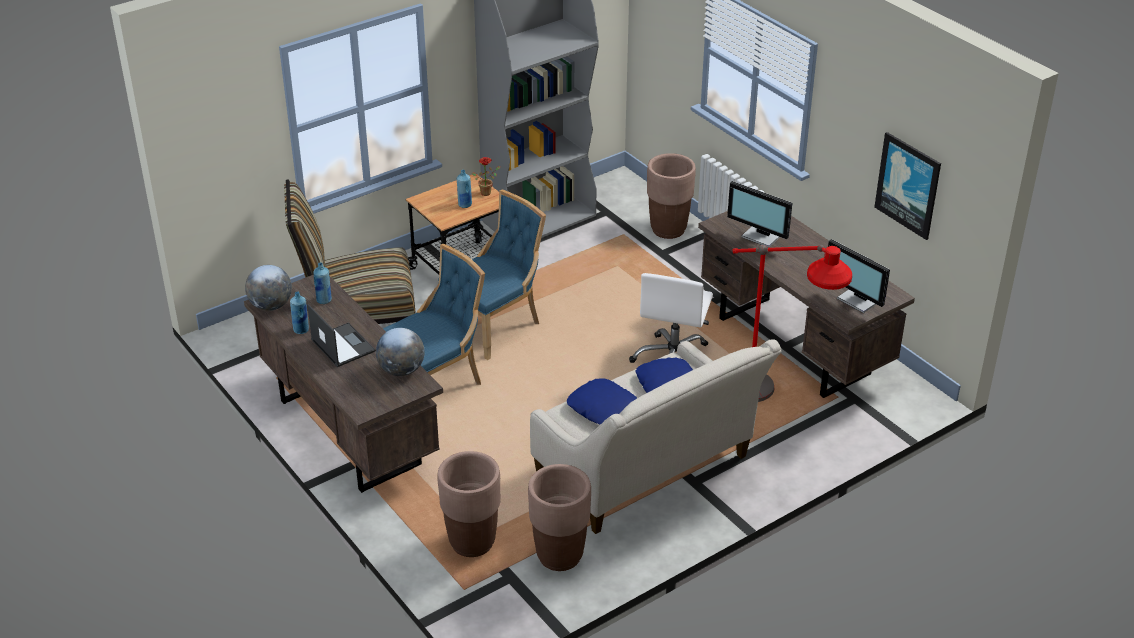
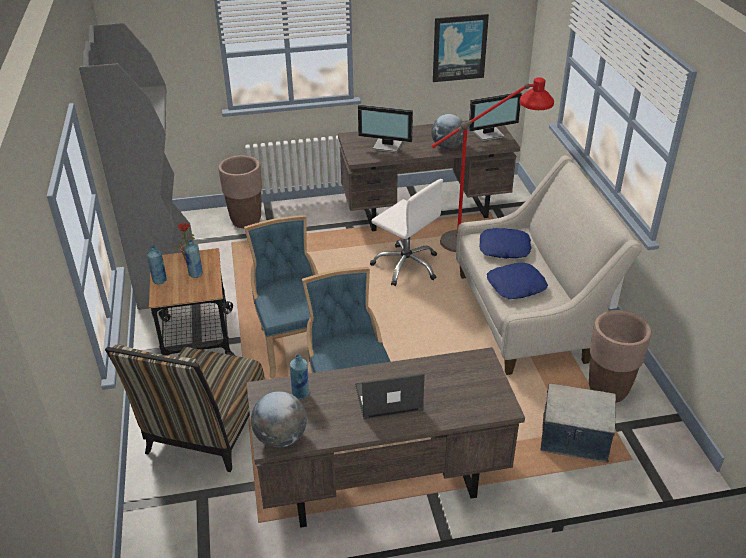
camera: 65 degrees left, 0 degrees up
(301, 330) = (342, 423): blue bottle -> blue bottle (159, 280)
(401, 370) = (453, 366): globe -> globe (447, 147)
(472, 543) = (574, 438): brown planter -> storage box
(762, 236) = (387, 146): monitor -> monitor turned 45 degrees clockwise

